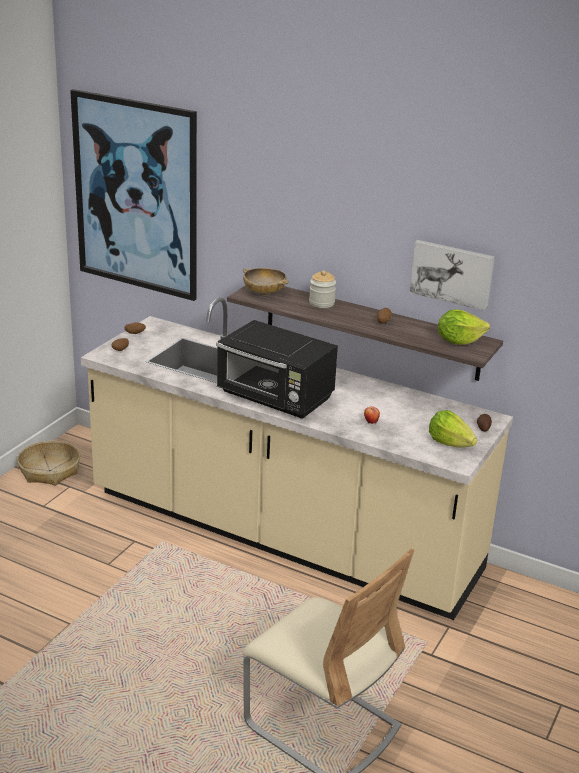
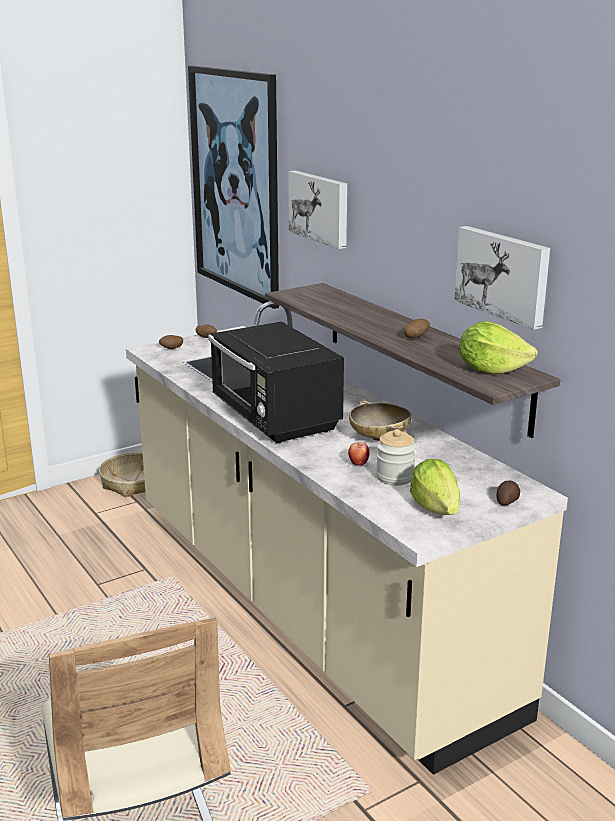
camera: 30 degrees right, 5 degrees down
(253, 220) = (320, 208): none -> picture
(264, 292) = (312, 294): beige bowl -> beige bowl (379, 437)
(321, 303) = (365, 311): jar -> jar (395, 477)

